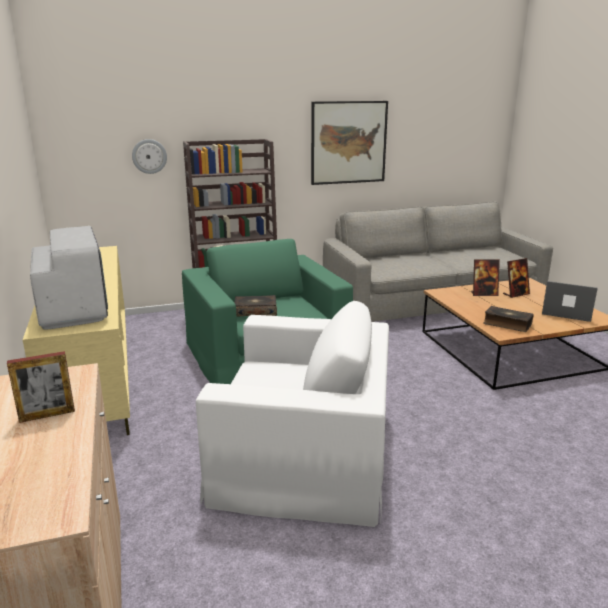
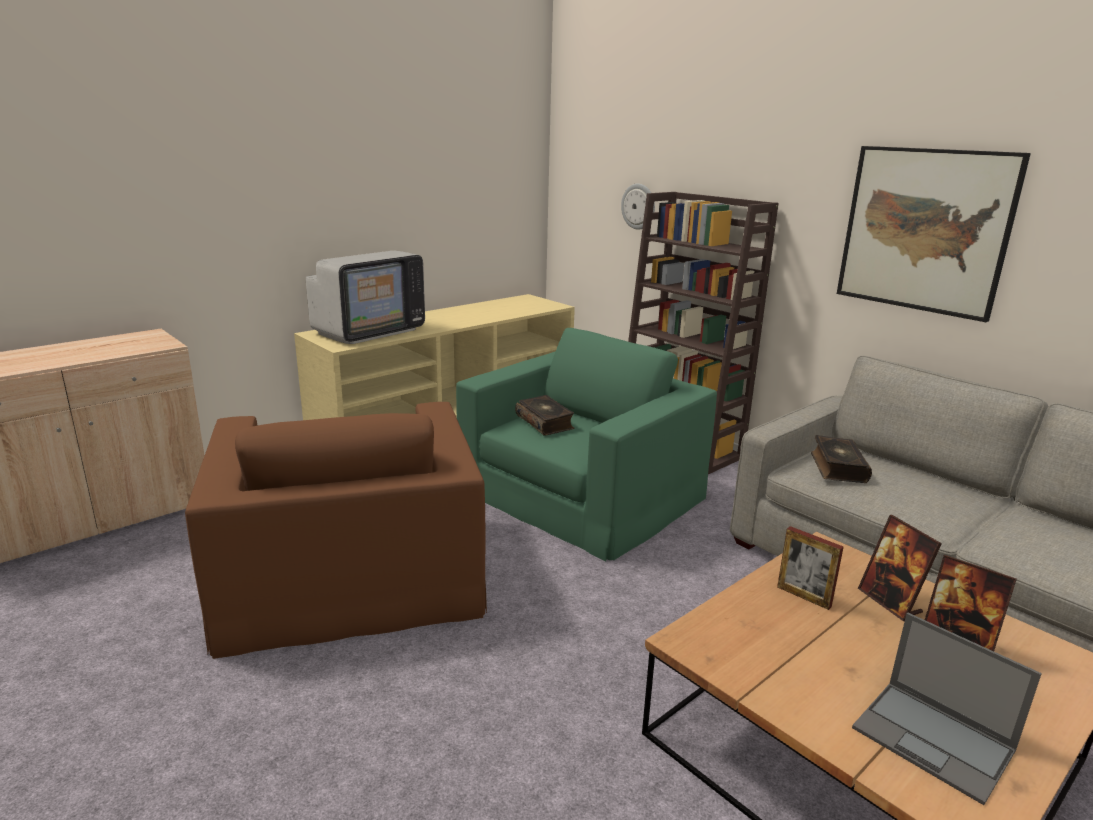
camera: 65 degrees right, 0 degrees up
(47, 415) = (86, 352): picture frame -> picture frame (803, 596)
(304, 452) = (350, 573): white armchair -> brown armchair
(507, 324) = (744, 644): book -> book (837, 467)
(566, 312) = (934, 740): laptop -> laptop turned 135 degrees clockwise

